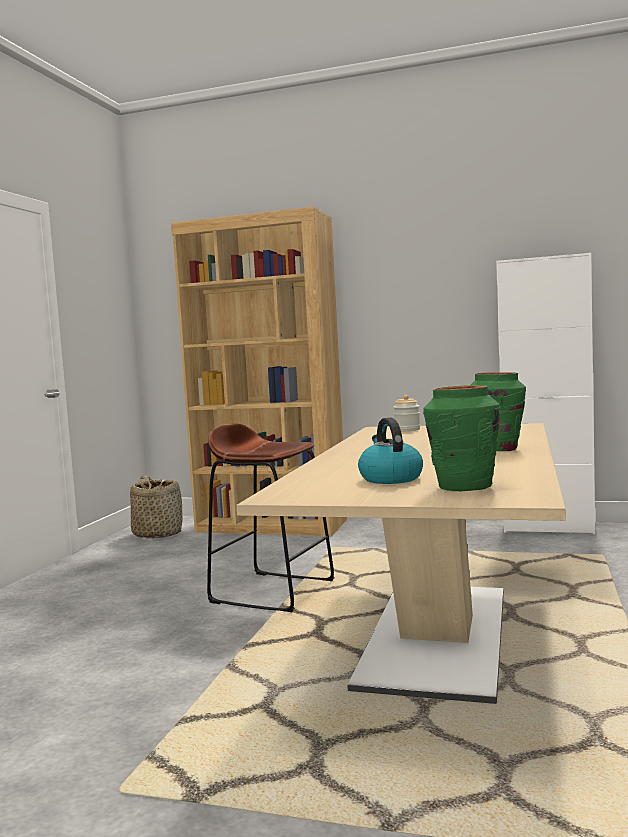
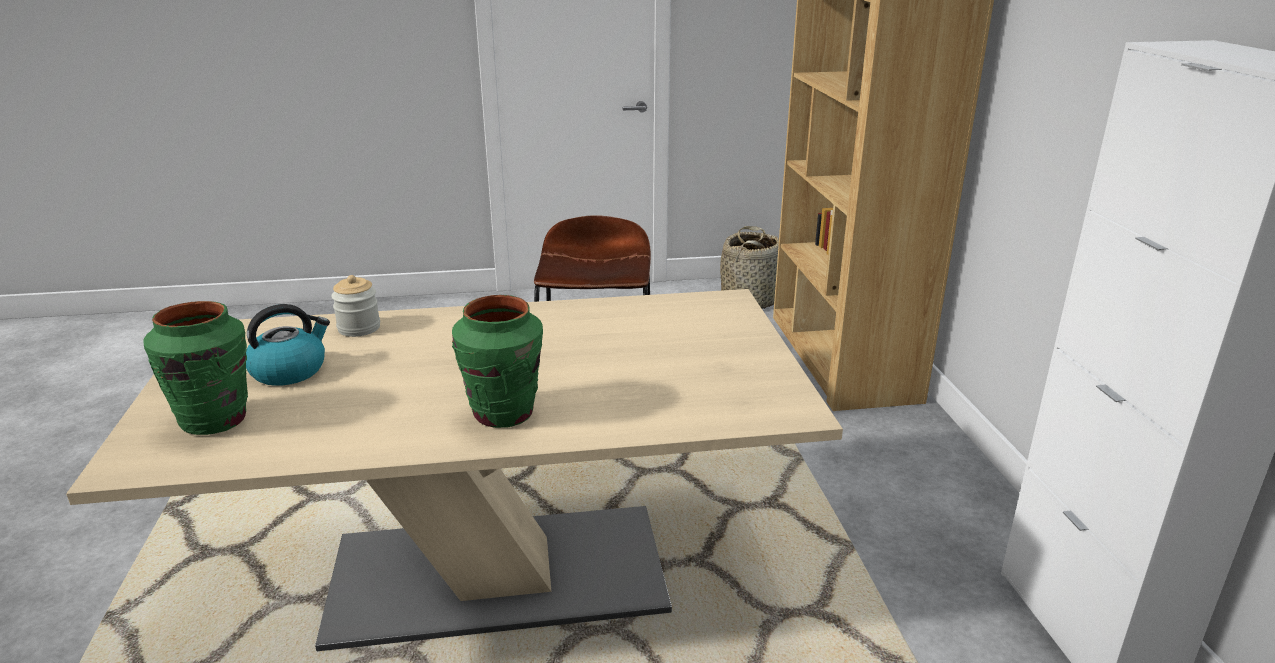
camera: 65 degrees right, 20 degrees up
(407, 430) = (712, 322): jar -> jar (359, 328)

